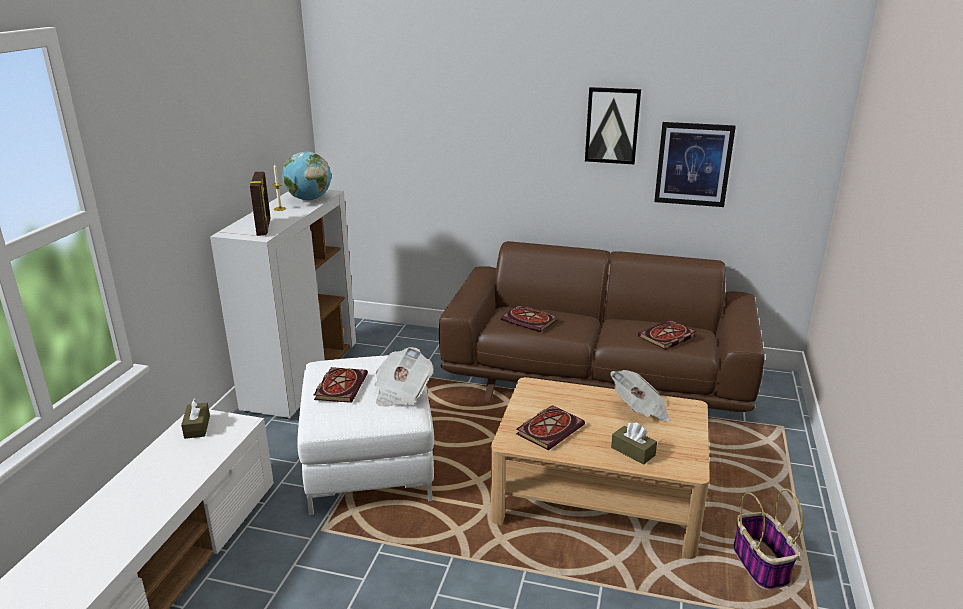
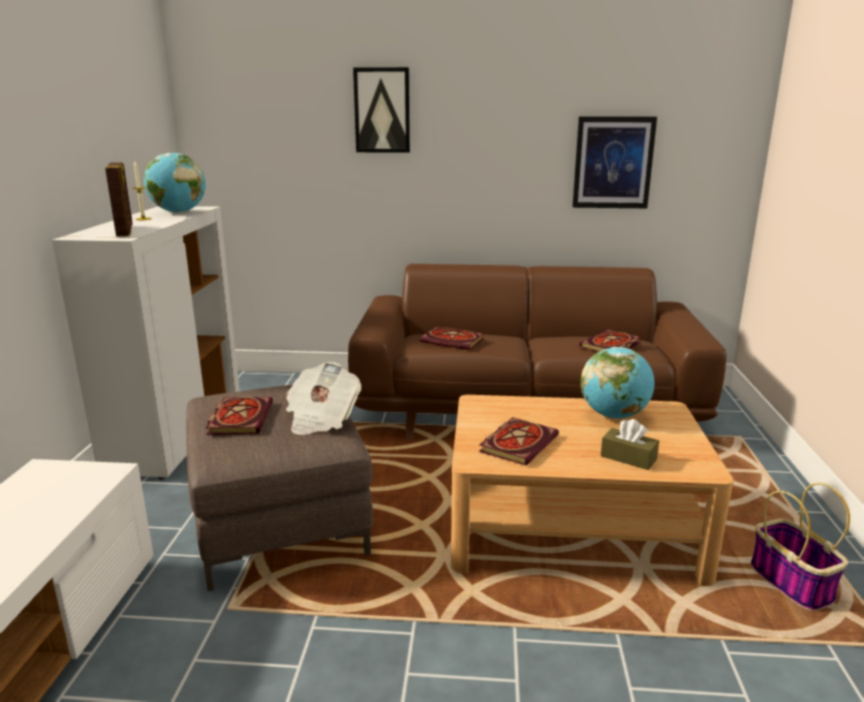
camera: 10 degrees left, 5 degrees down
(197, 427) = (40, 482): brown tissue box -> none
(369, 462) = (278, 518): white ottoman -> brown ottoman
(612, 125) = (524, 123): picture -> picture (382, 110)
(639, 410) = (614, 415): newspaper -> globe

